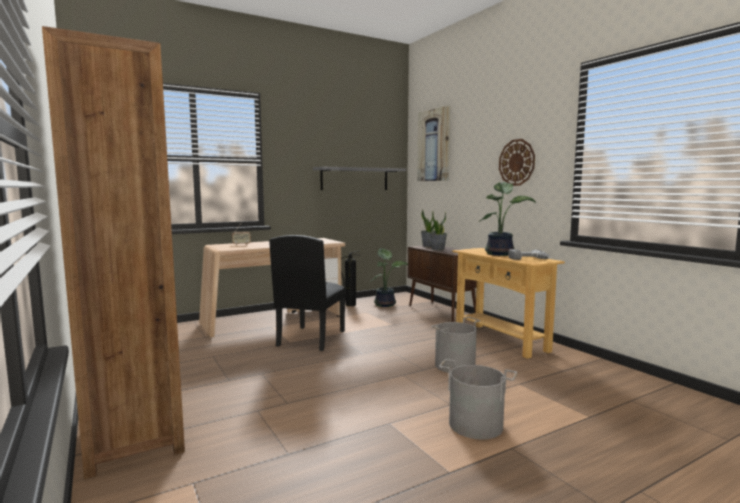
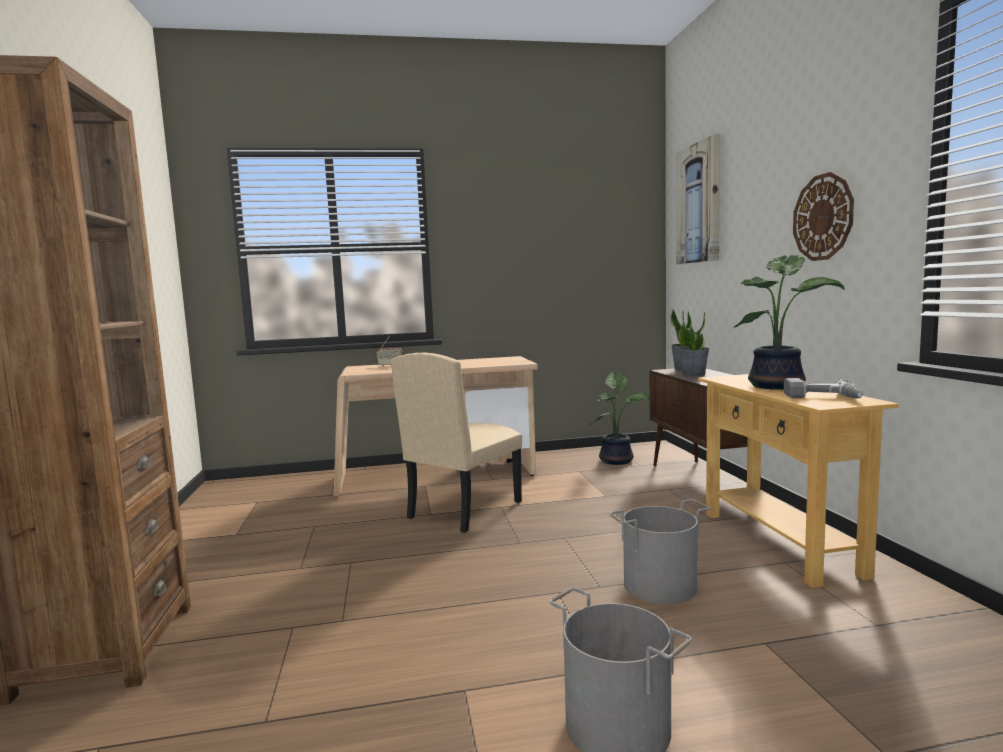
camera: 20 degrees right, 0 degrees up
(310, 338) = (464, 509): black chair -> beige chair
(349, 305) = (562, 458): fire extinguisher -> none
(354, 179) = (574, 266): grey shelf -> none

